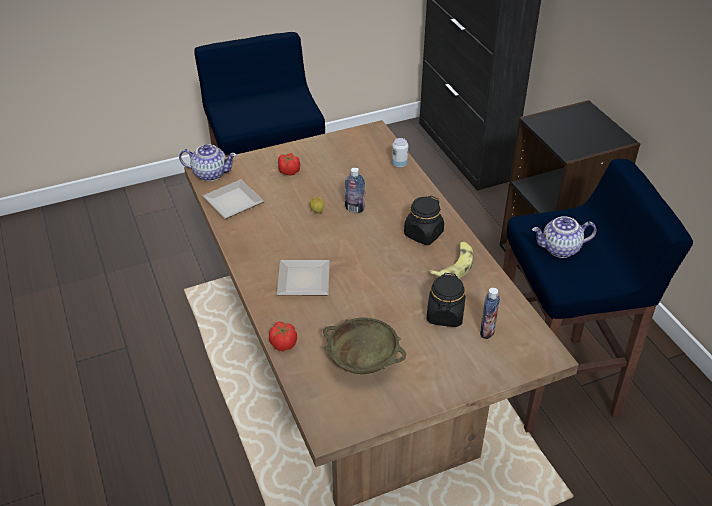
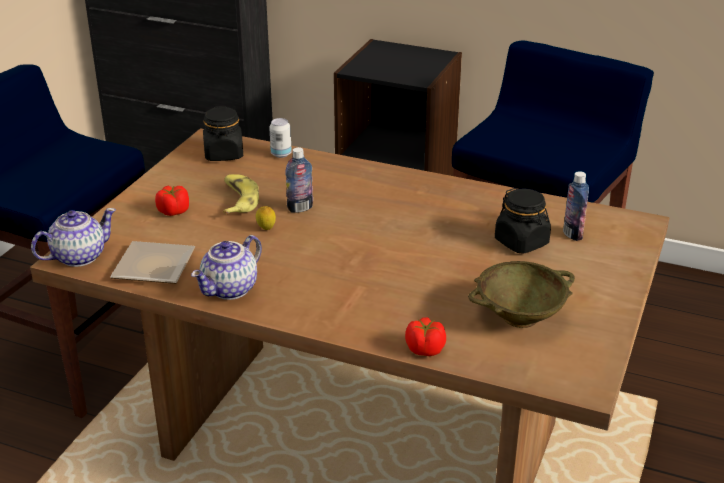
camera: 45 degrees left, 10 degrees down
(302, 279) = (349, 289): plate -> none
(423, 234) = (398, 195): black jar -> black jar (224, 154)
(454, 265) = (465, 204): banana -> banana (237, 200)
(560, 249) = (533, 145): teapot -> teapot (230, 290)

